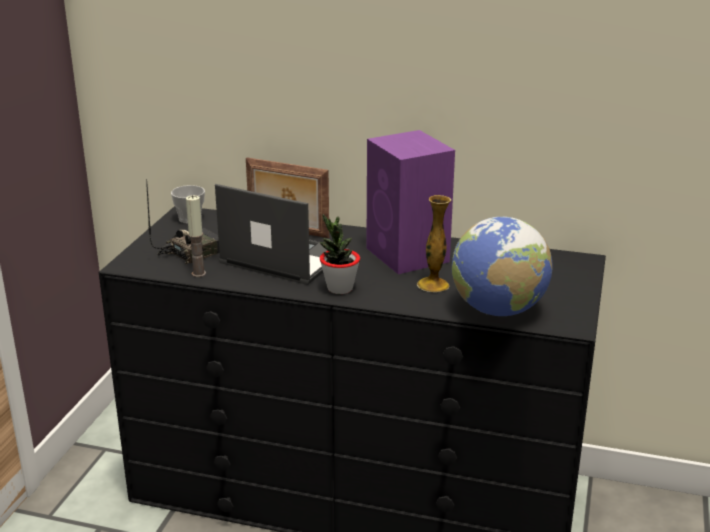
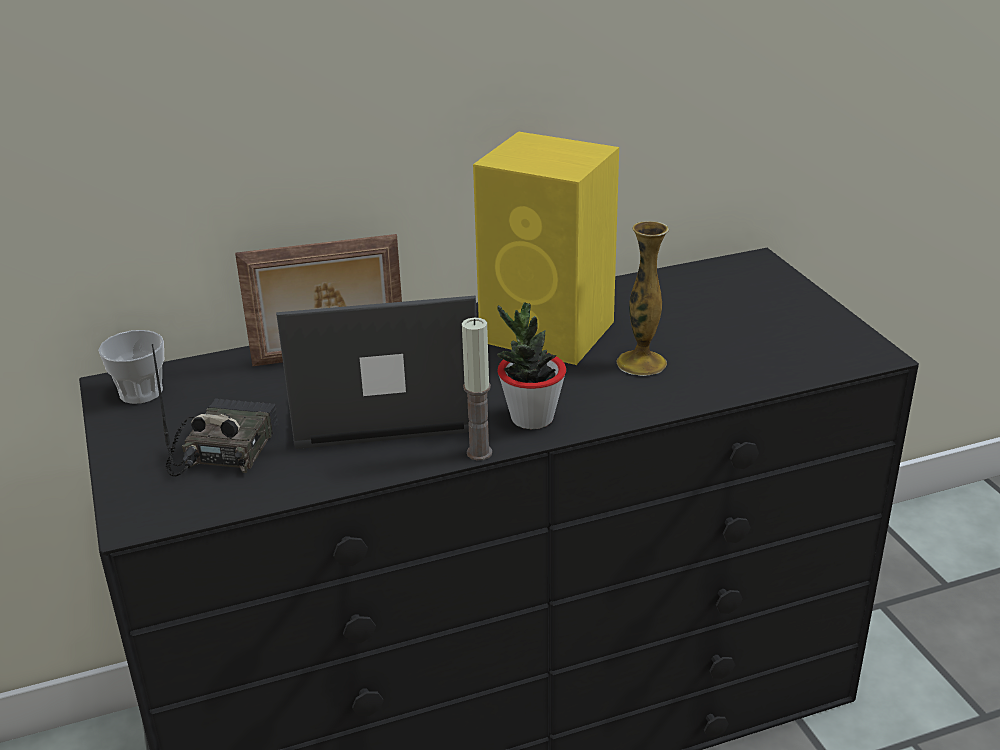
camera: 35 degrees left, 5 degrees up
(198, 273) = (287, 481): candle -> candle (479, 452)
(408, 256) = (550, 332): purple speaker -> yellow speaker
(498, 310) = (766, 367): globe -> none

